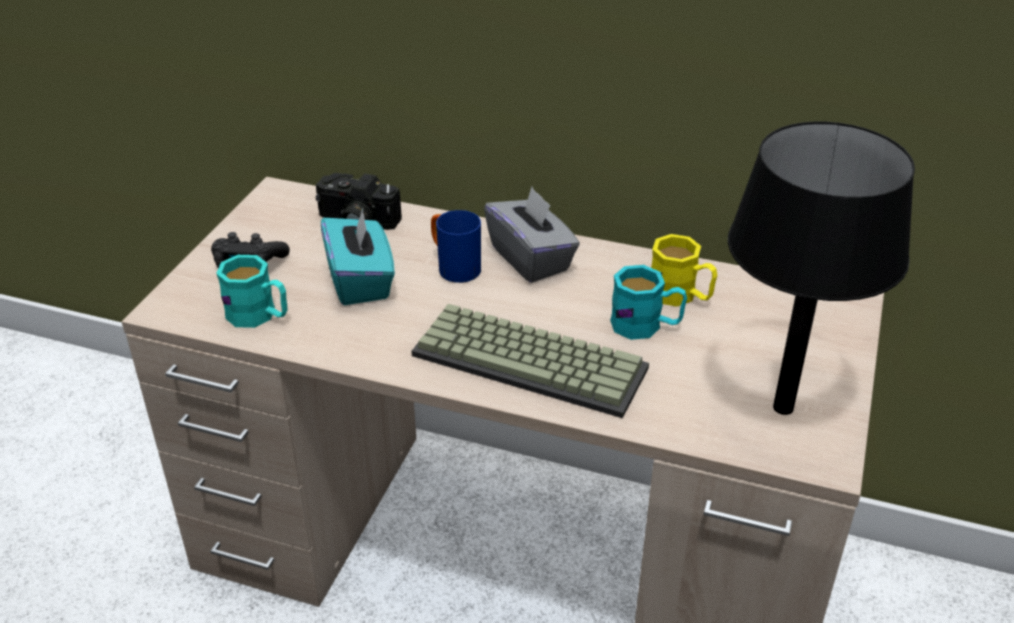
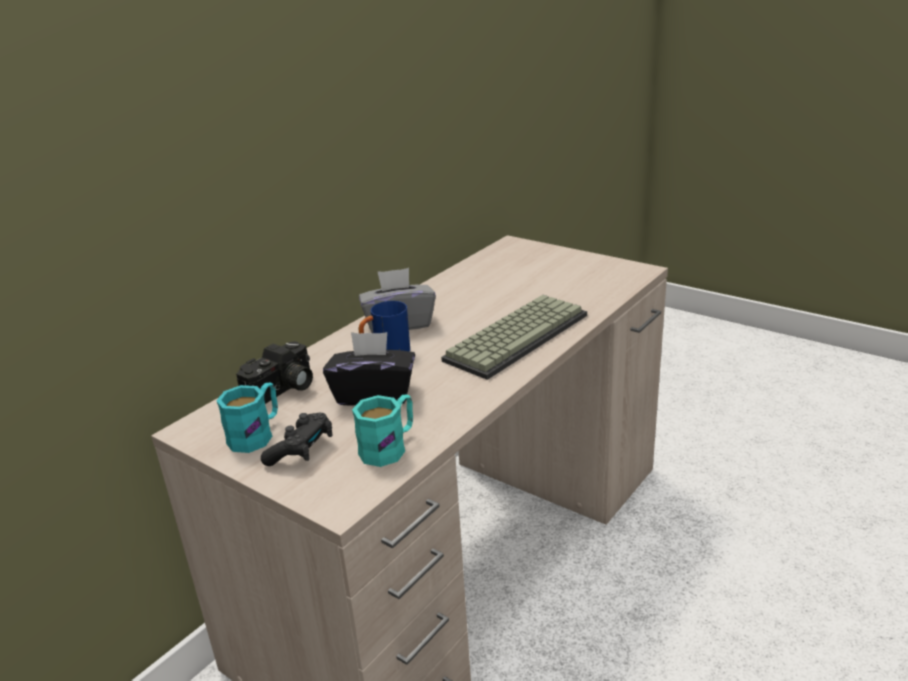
camera: 70 degrees left, 10 degrees down
(360, 281) = (374, 394): turquoise tissue box -> black tissue box
(646, 326) = (500, 297): turquoise mug -> turquoise mug (256, 434)
(681, 296) = (476, 283): yellow mug -> none
(783, 408) = (595, 273): black table lamp -> none

